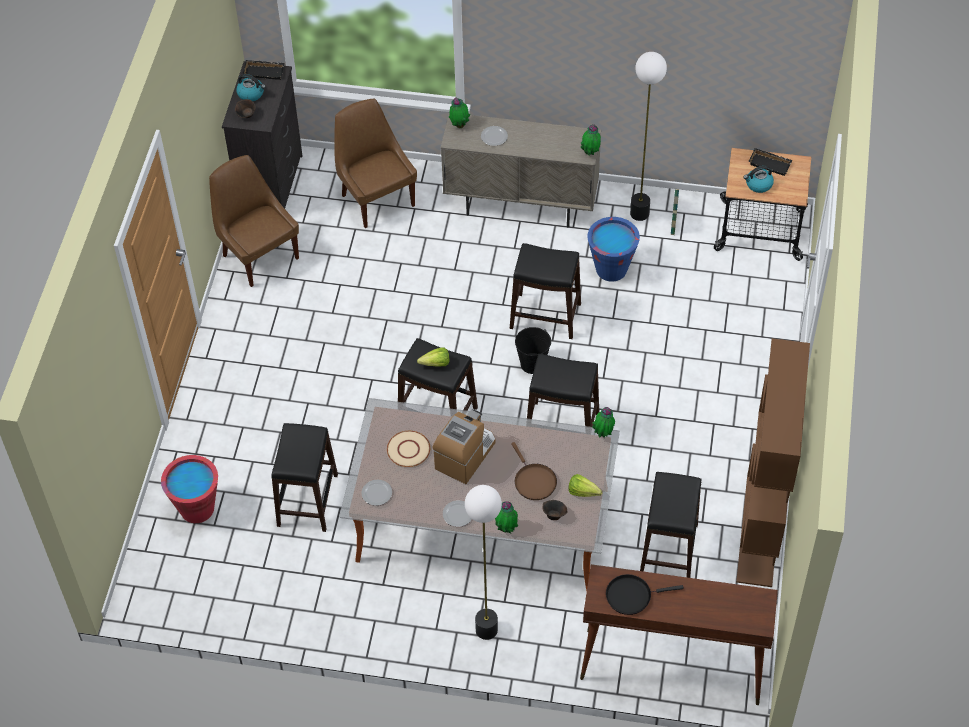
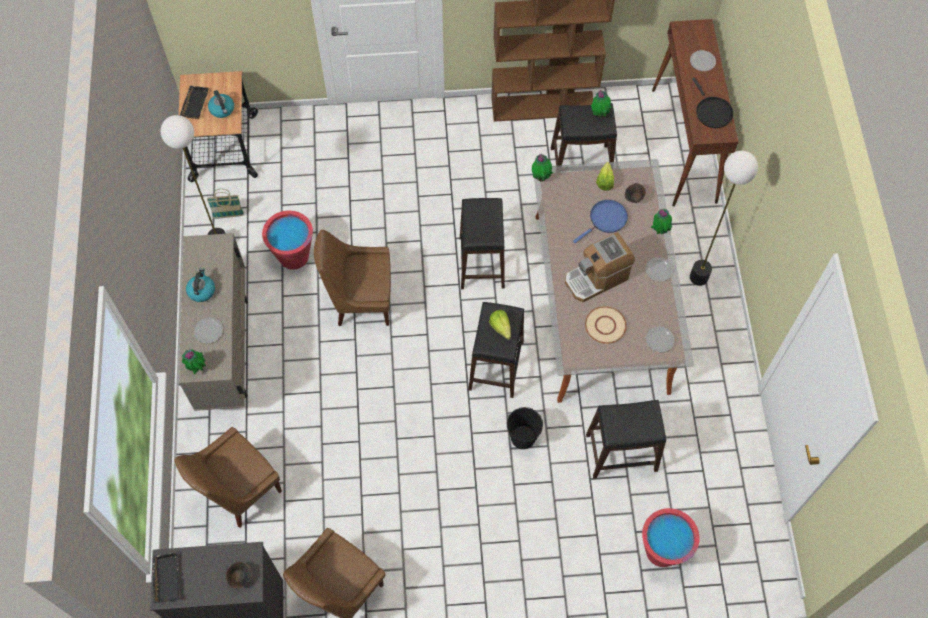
camera: 105 degrees left, 10 degrees up
(251, 94) = (205, 582): kettle -> kettle (201, 290)
(465, 455) = (596, 278): coffee machine -> coffee machine turned 45 degrees counterclockwise
(532, 364) = (419, 299): black bucket -> black bucket (523, 438)
(533, 481) = (606, 220): brown frying pan -> blue frying pan
(545, 315) = (360, 300): black stool -> brown chair
(590, 153) = (218, 239): potted plant -> potted plant (599, 114)
(611, 269) = (294, 256): blue bucket -> red bucket
(708, 607) = (702, 61): none -> plate

